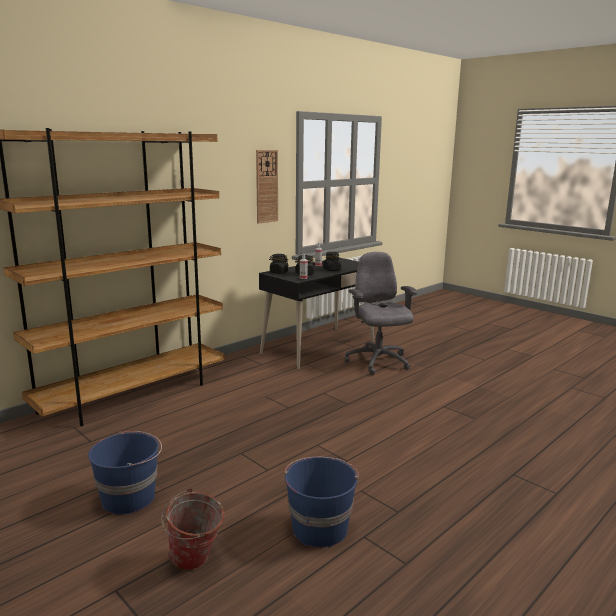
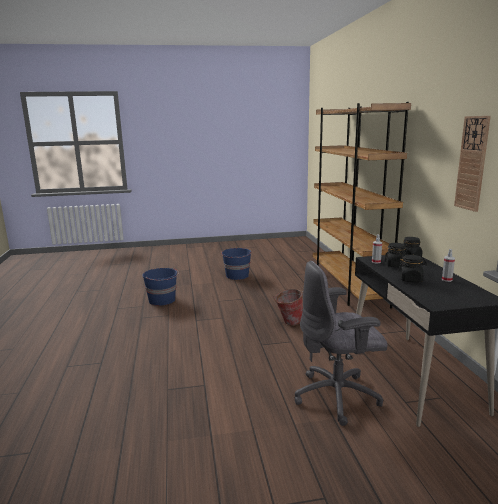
camera: 125 degrees right, 0 degrees up
(195, 563) = (182, 279): bucket -> bucket (288, 323)
(378, 362) = (338, 396): grey office chair -> grey office chair turned 150 degrees clockwise

